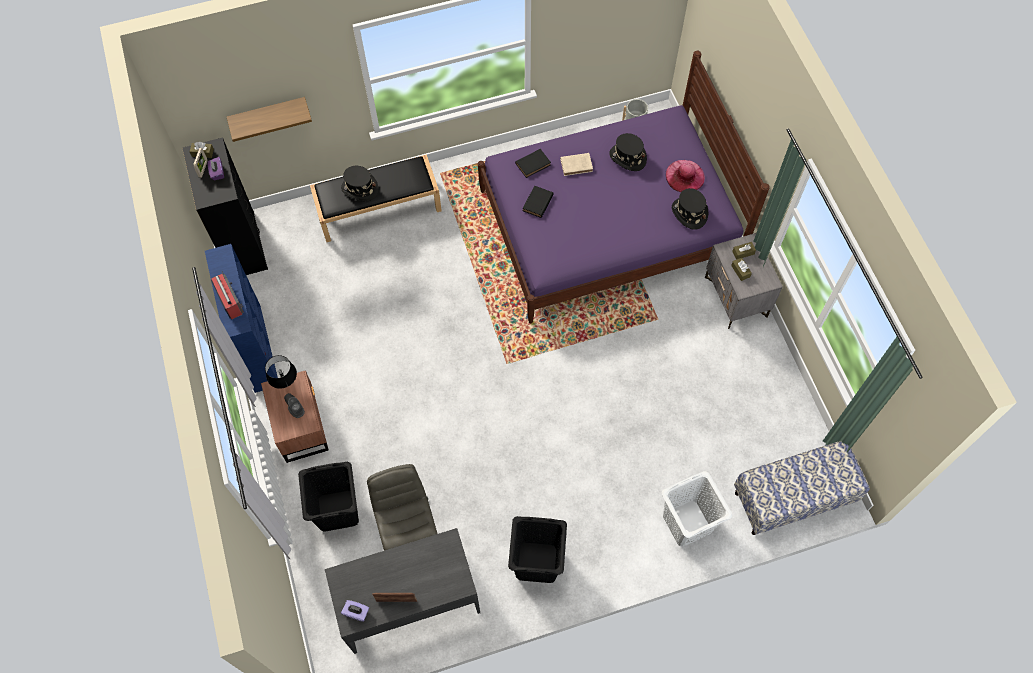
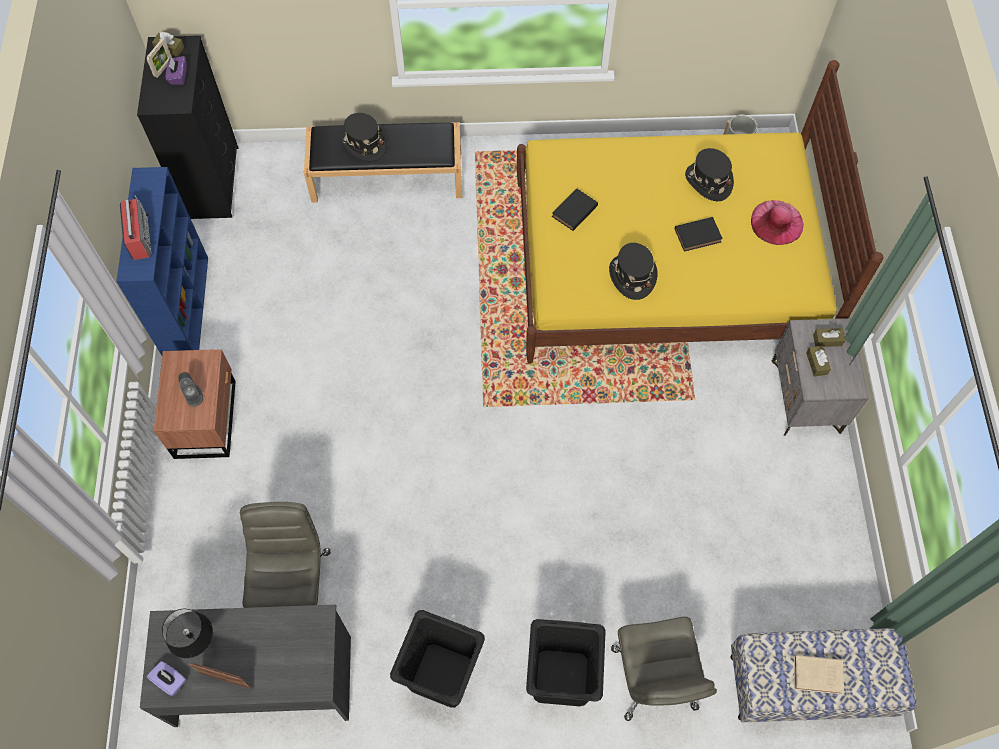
camera: 15 degrees right, 0 degrees up
(268, 114) = (261, 19): shelf -> none
(286, 385) = (192, 362): black table lamp -> black table lamp (199, 643)
(337, 511) = (214, 536): black laundry basket -> black laundry basket (560, 677)
(533, 164) = (584, 161): black book -> black book (699, 235)
(577, 165) = (640, 176): beige book -> beige book (819, 675)
(608, 226) = (664, 266): purple bed -> yellow bed
(687, 523) = (654, 679): white laundry basket -> grey office chair
(689, 213) = (768, 271): black hat -> black hat (631, 276)

